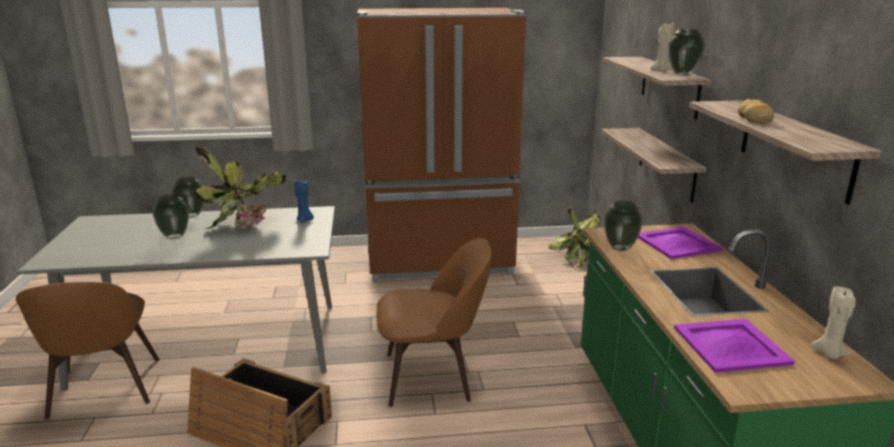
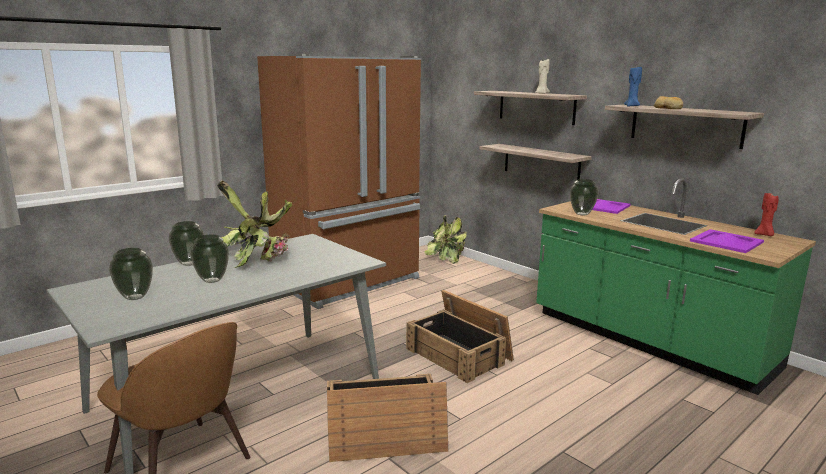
camera: 35 degrees left, 5 degrees down
(305, 221) = (312, 246): blue candle -> blue candle (632, 106)
(432, 376) = (460, 354): brown chair -> crate
(682, 74) = (563, 94): vase -> vase (134, 297)
(829, 353) = (764, 235): beige candle -> red candle

